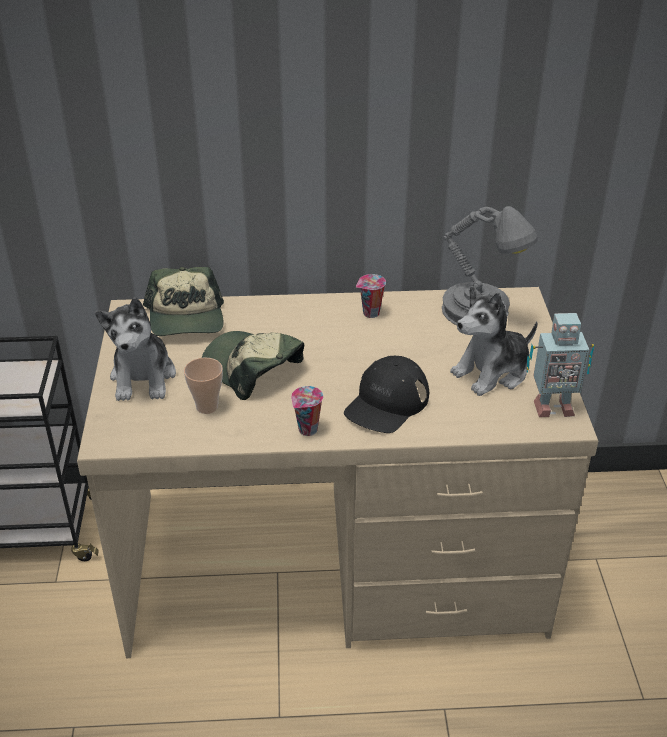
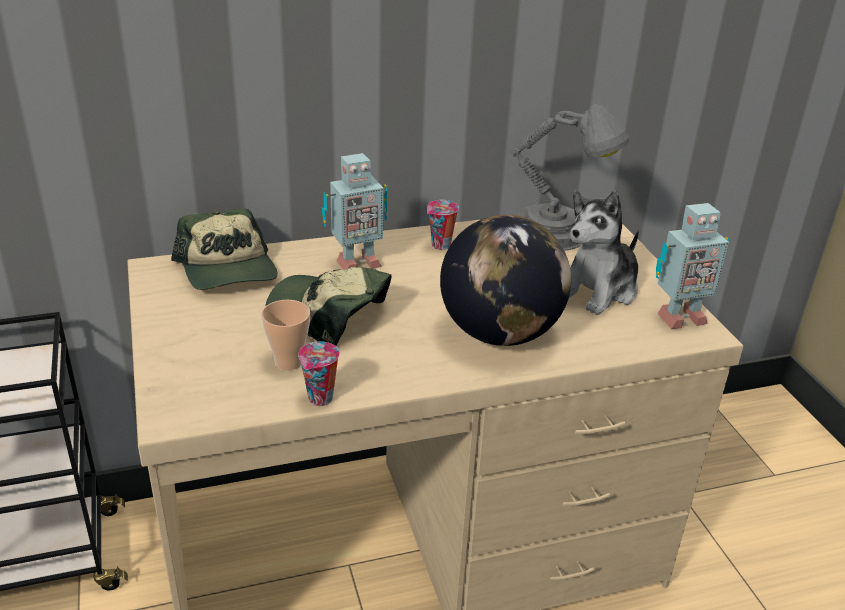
camera: 15 degrees left, 5 degrees down
(143, 377) = (196, 338): plush toy -> none
(292, 323) = (356, 263): none -> toy robot
(307, 430) = (421, 374): cup -> cup (320, 399)
(387, 403) = (499, 334): black cap -> globe

